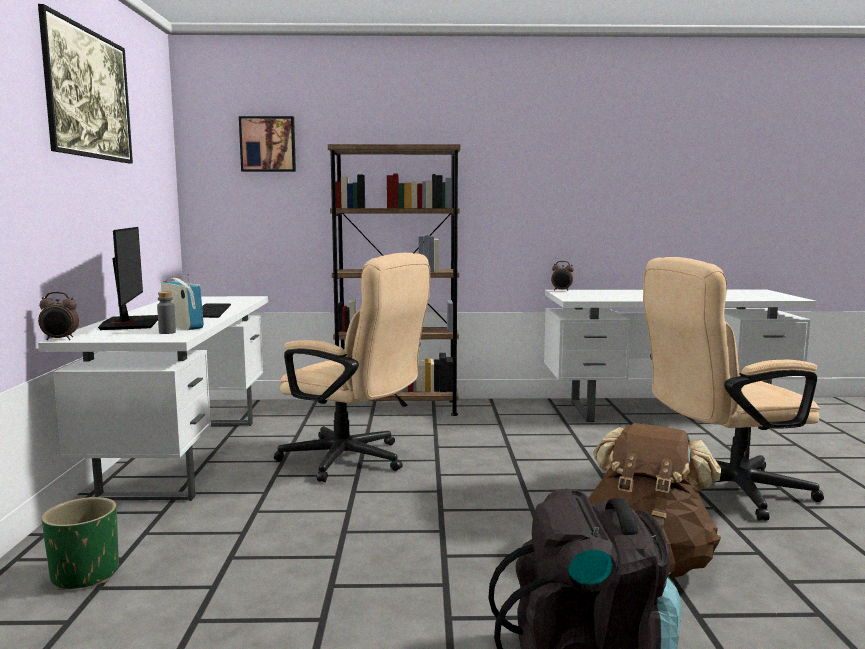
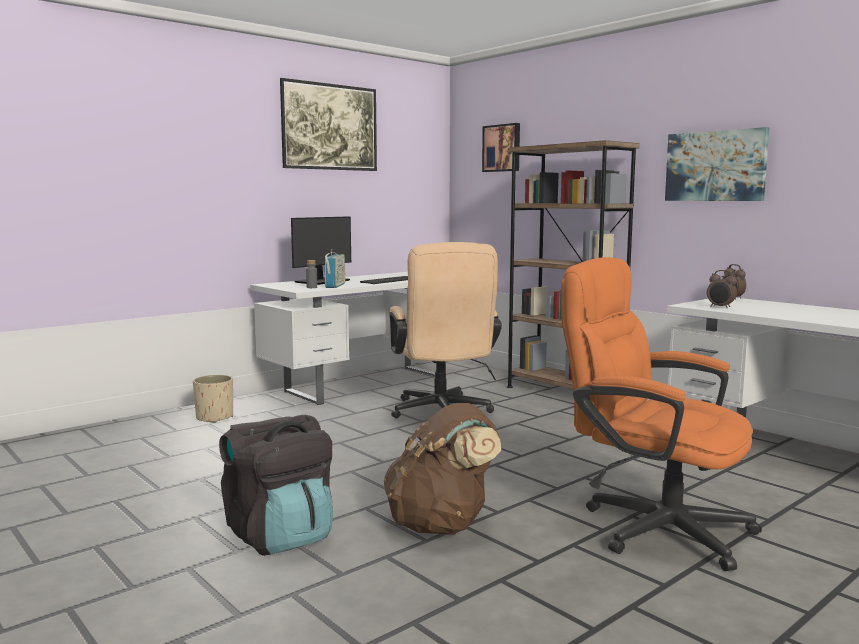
camera: 50 degrees right, 0 degrees up
(60, 339) = (261, 284): alarm clock -> alarm clock (720, 307)
(85, 575) = (214, 418): green planter -> beige planter
(531, 175) = (715, 166): none -> picture
(721, 491) = (651, 526): beige office chair -> orange office chair

